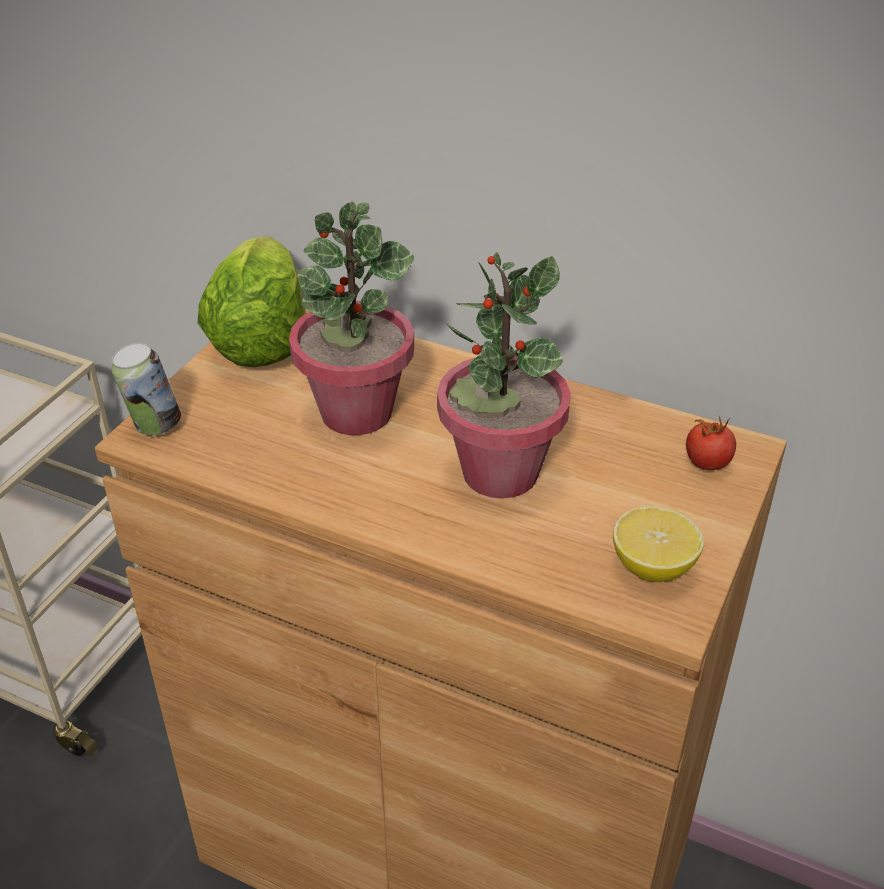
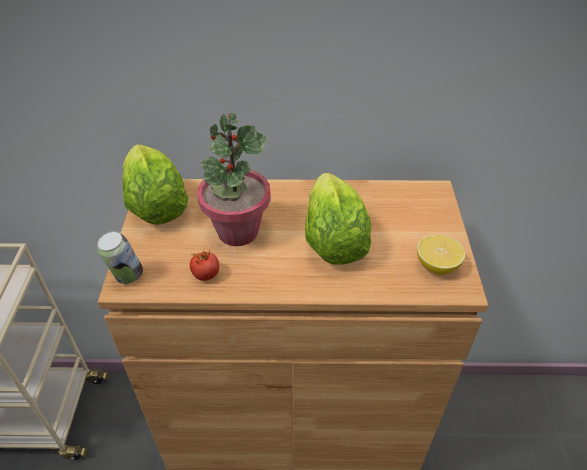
camera: 25 degrees left, 5 degrees up
(499, 473) = (333, 241): potted plant -> lettuce
(707, 463) = (425, 203): tomato -> tomato (206, 274)

